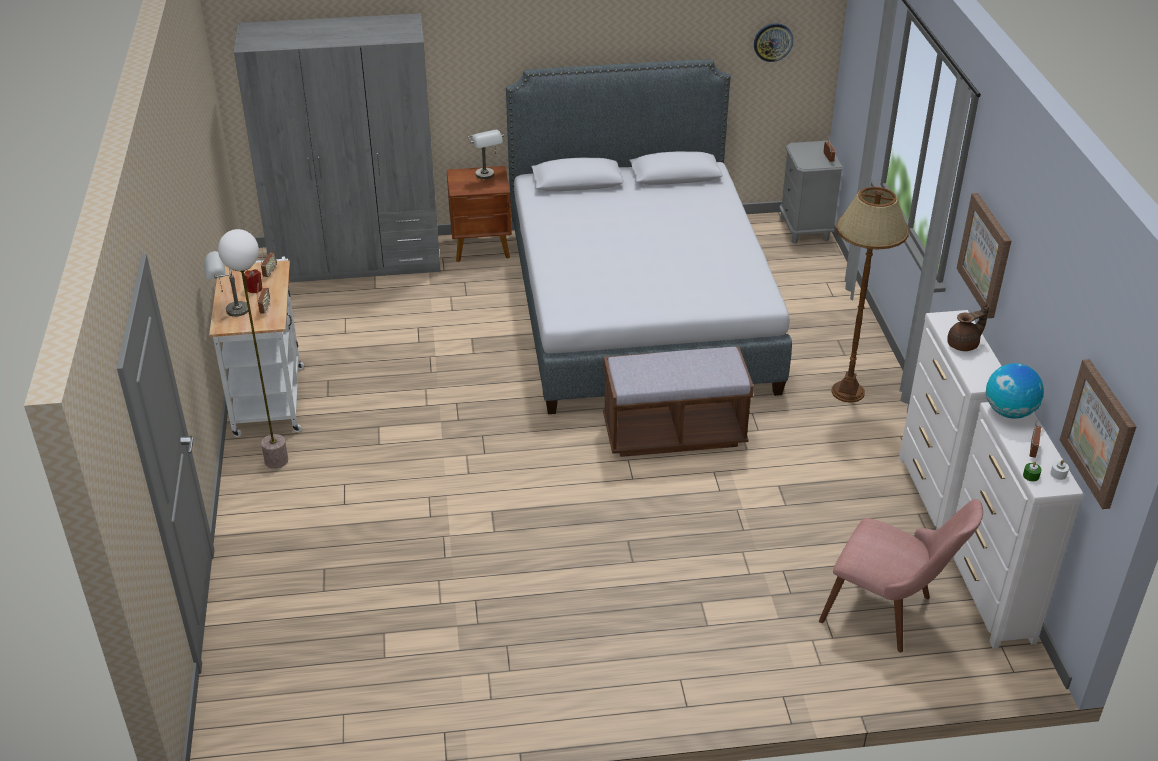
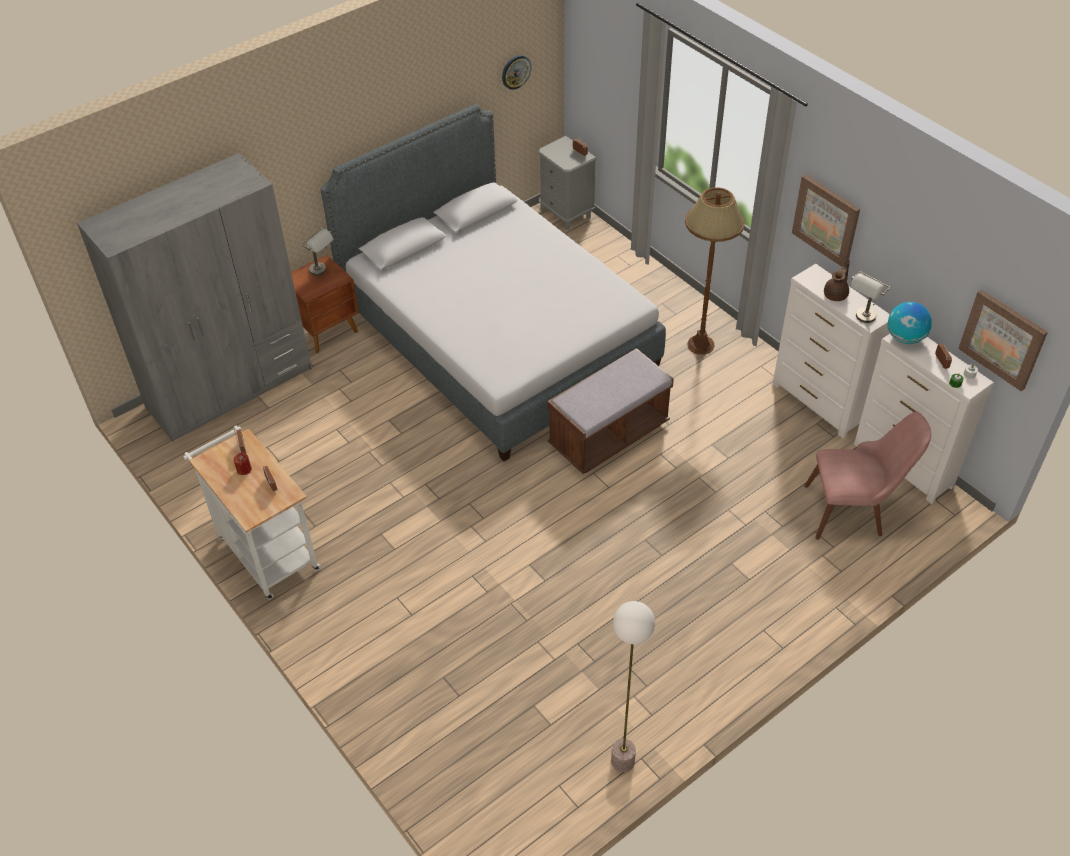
camera: 30 degrees left, 10 degrees up
(229, 311) = (243, 501): grey table lamp -> grey table lamp (862, 320)
(276, 460) = (322, 604): floor lamp -> floor lamp (622, 761)

